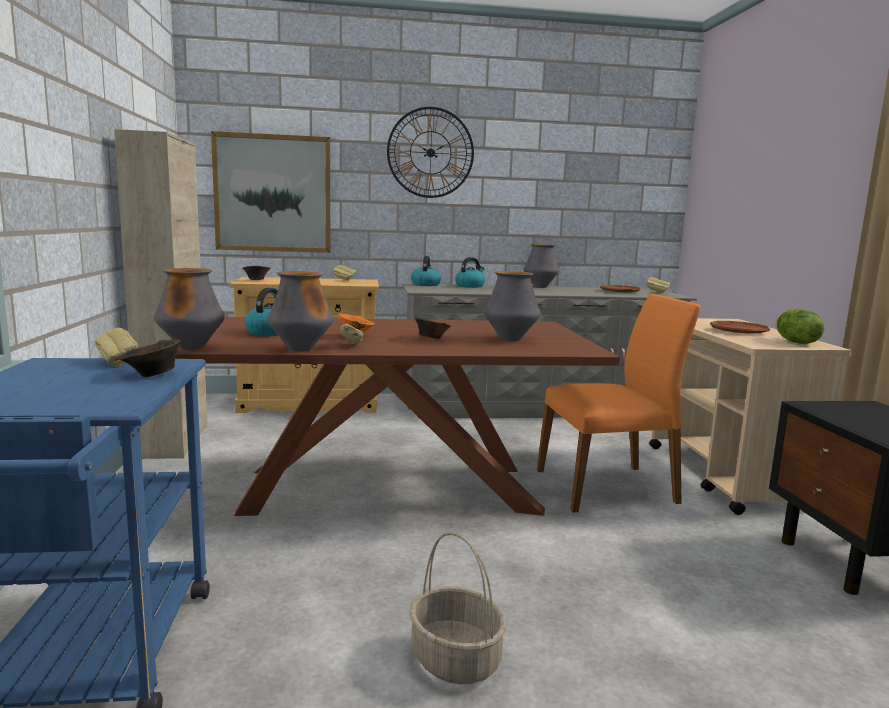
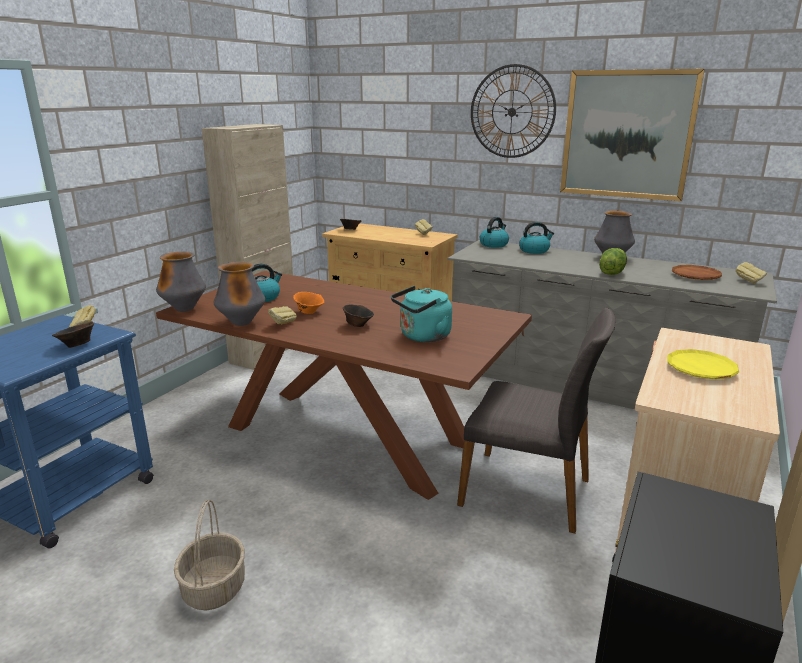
camera: 35 degrees right, 10 degrees up
(273, 193) = (377, 152): picture -> picture (627, 135)
(510, 339) = (423, 337): vase -> turquoise kettle
(608, 487) = (527, 491): orange chair -> grey chair
(738, 331) = (701, 369): brown plate -> yellow plate
(795, 342) = (728, 403): lettuce -> lettuce (611, 273)

